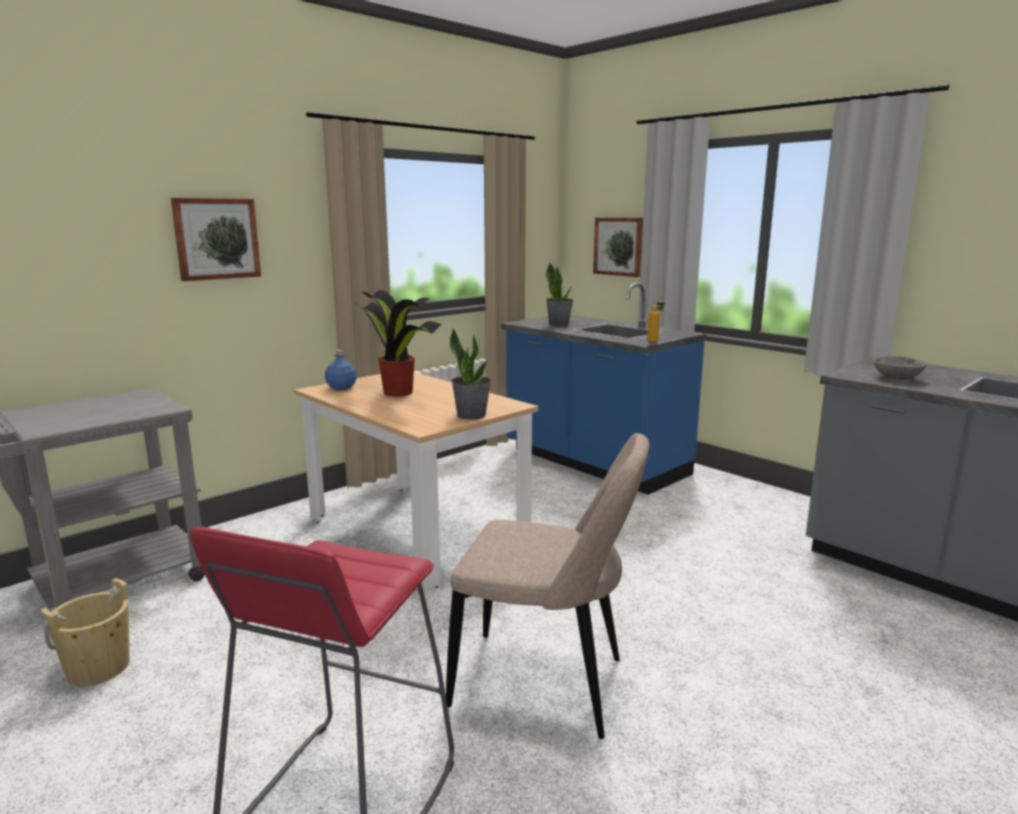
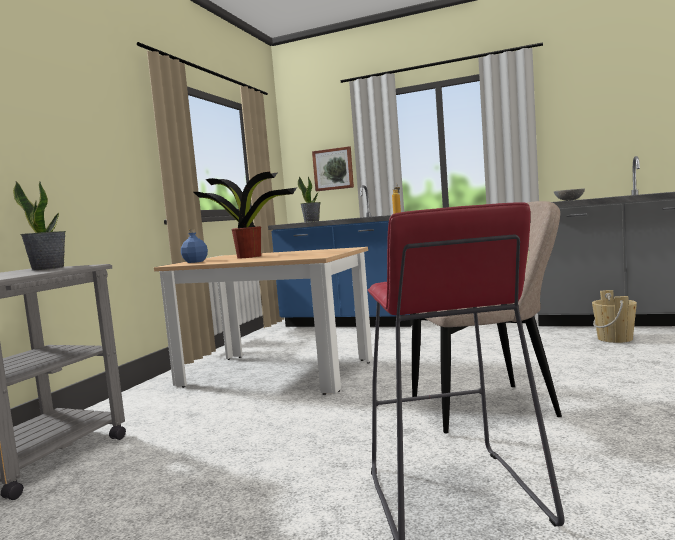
camera: 25 degrees left, 10 degrees down
(98, 668) = (101, 509): beige bucket -> beige bucket (615, 338)
(216, 239) = (73, 137): picture -> none
(471, 415) = (334, 252): potted plant -> potted plant (48, 268)

